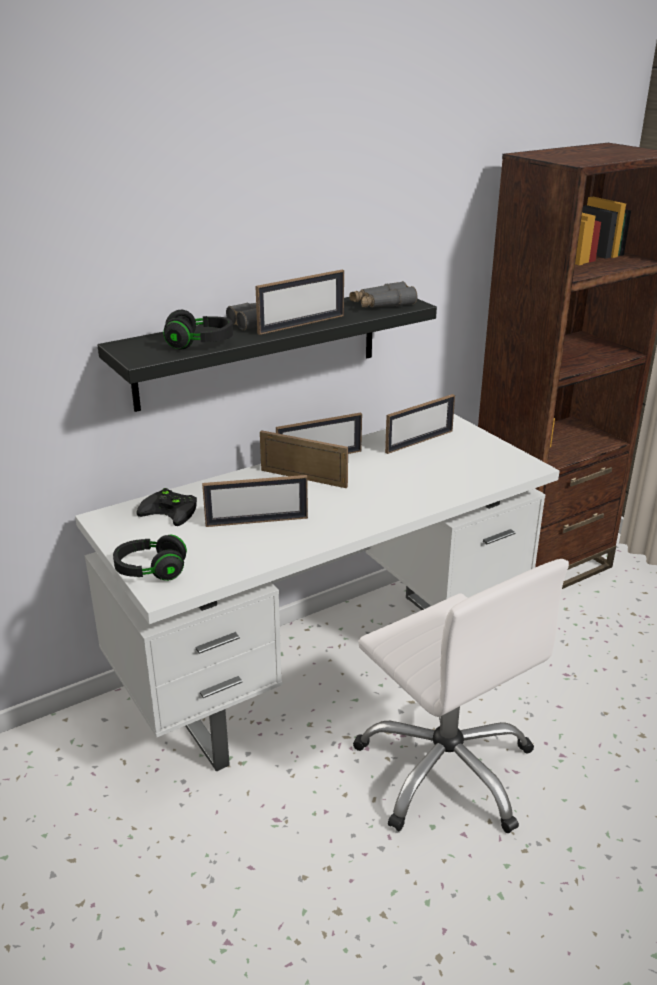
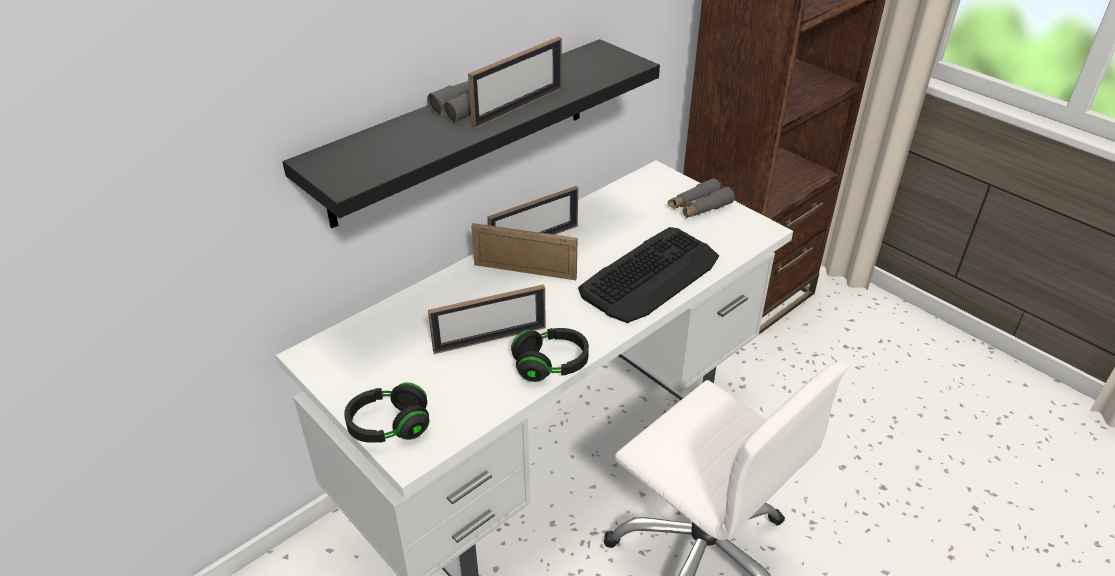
camera: 10 degrees left, 10 degrees up
(172, 510) = (389, 335): black game controller -> none
(199, 344) = (409, 151): black headphones -> black headphones (551, 365)
(382, 304) = (598, 67): grey binoculars -> grey binoculars (699, 207)
(415, 490) = (651, 275): none -> keyboard
(419, 441) = (636, 206): picture frame -> none

